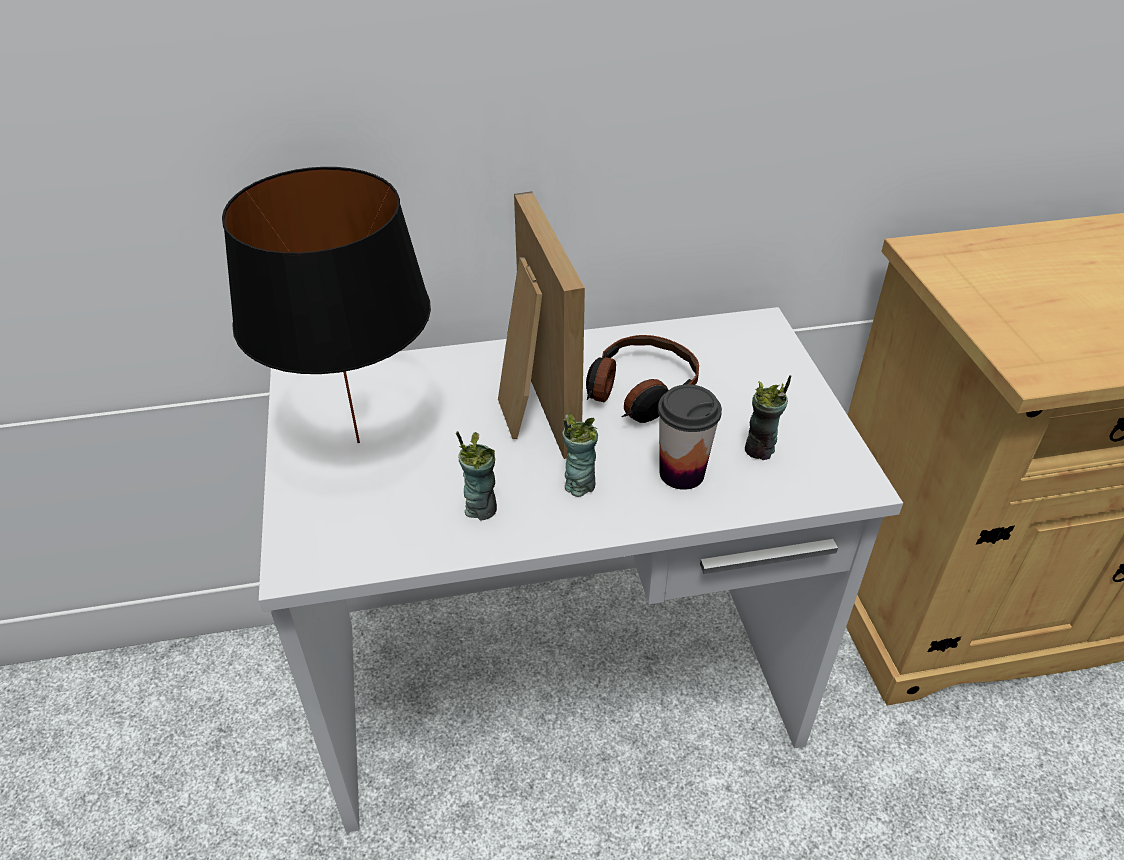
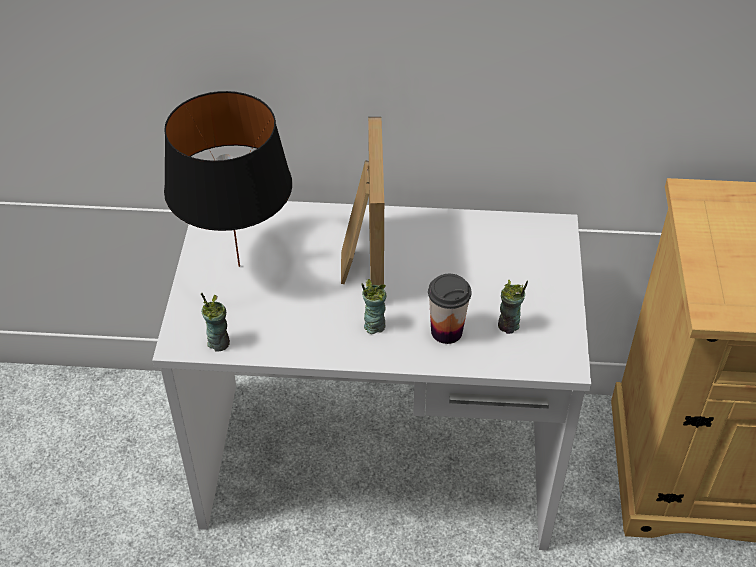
camera: 15 degrees right, 5 degrees up
(481, 508) = (304, 328): cup -> cup (219, 342)
(639, 391) = (442, 264): headphones -> none

